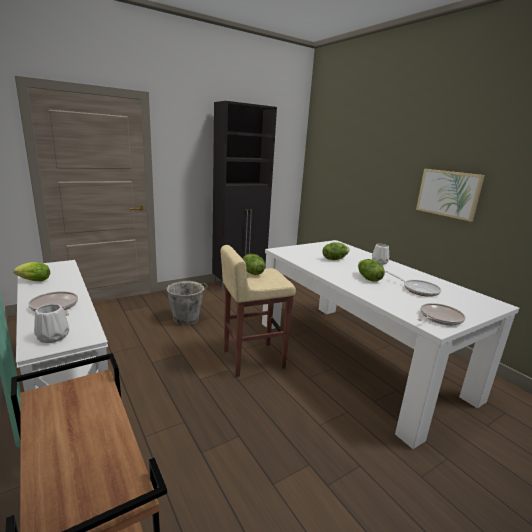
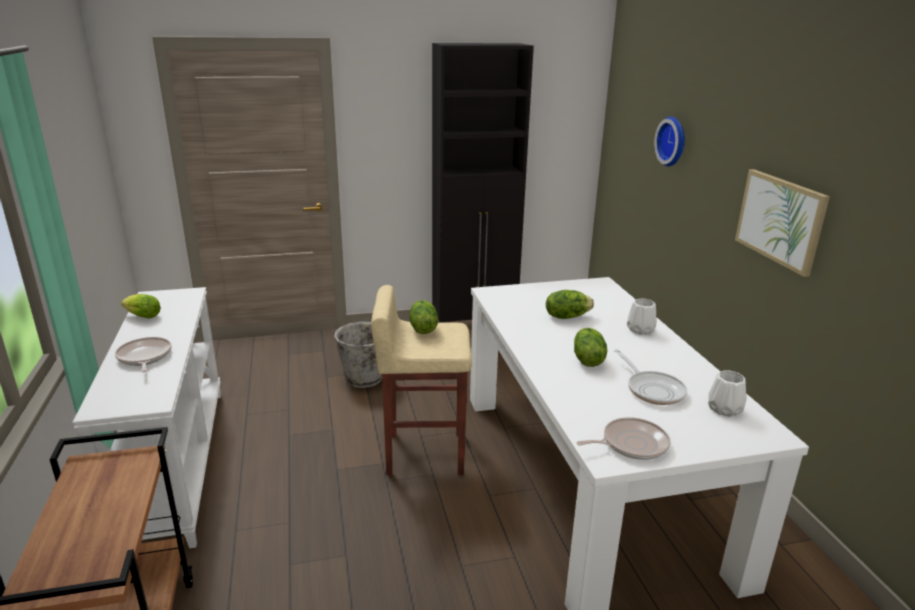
camera: 20 degrees right, 5 degrees up
(52, 337) = (119, 397): white vase -> white vase (723, 409)
(362, 162) = (673, 141): none -> wall clock

